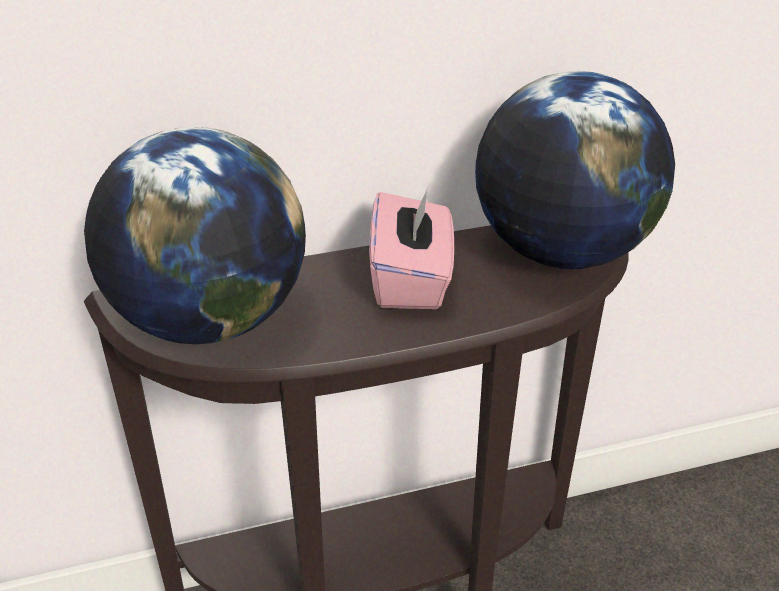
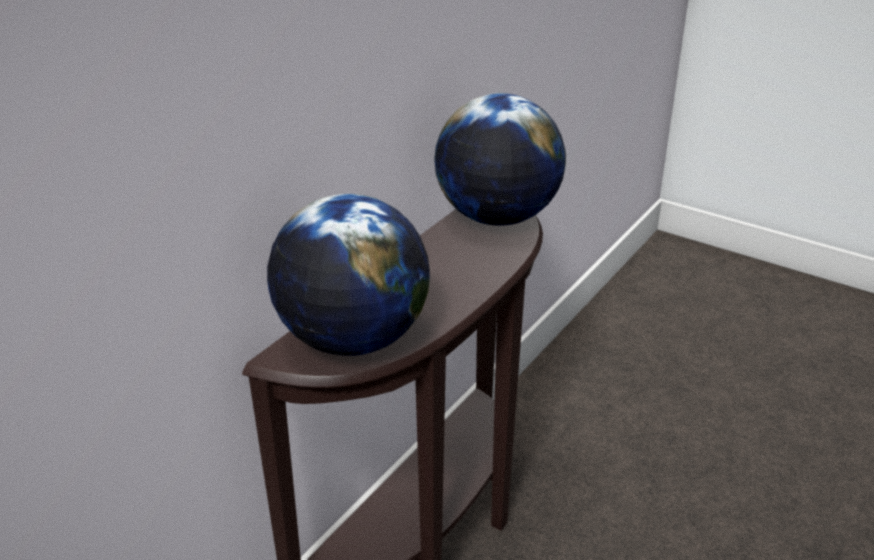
camera: 40 degrees left, 5 degrees down
(411, 280) = (439, 266): pink tissue box -> none

